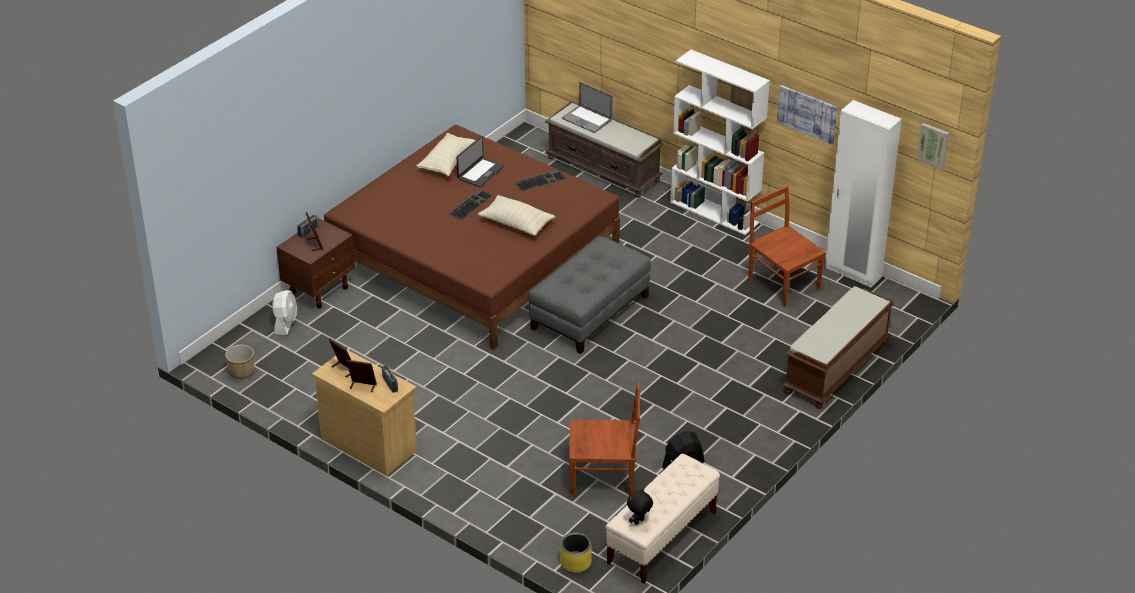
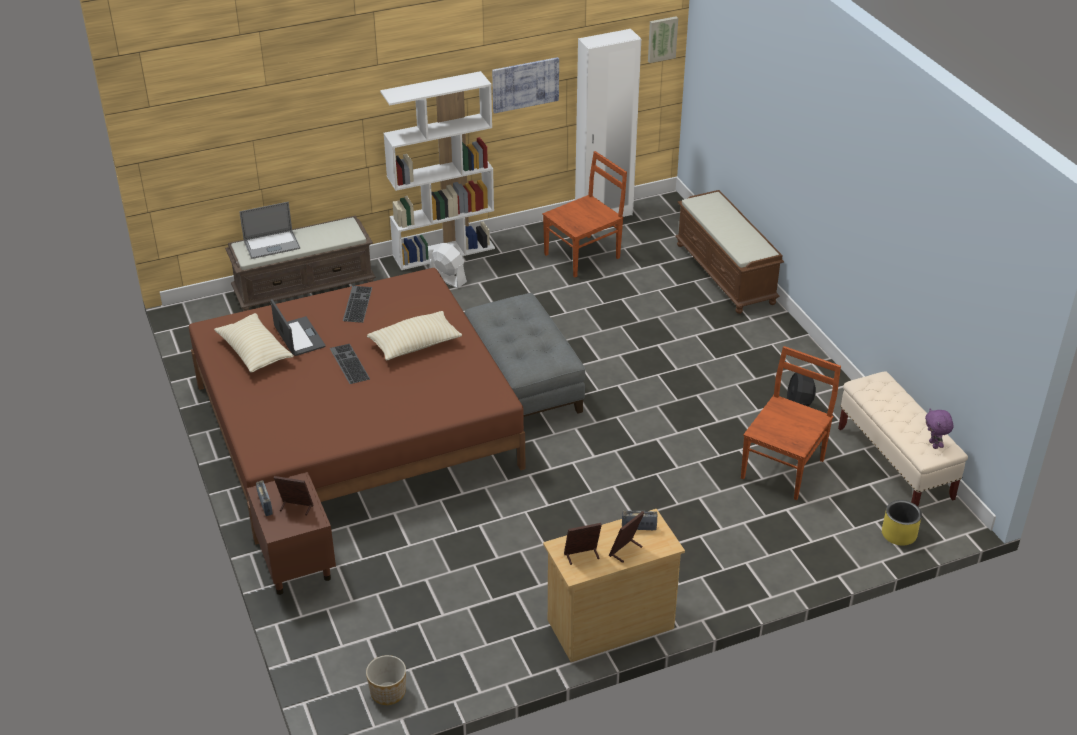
camera: 60 degrees left, 0 degrees up
(285, 323) = (331, 618): white fan -> white fan (447, 278)
(639, 522) = (934, 445): black plush toy -> purple plush toy
(782, 283) = (584, 255): brown chair -> brown chair turned 150 degrees clockwise

